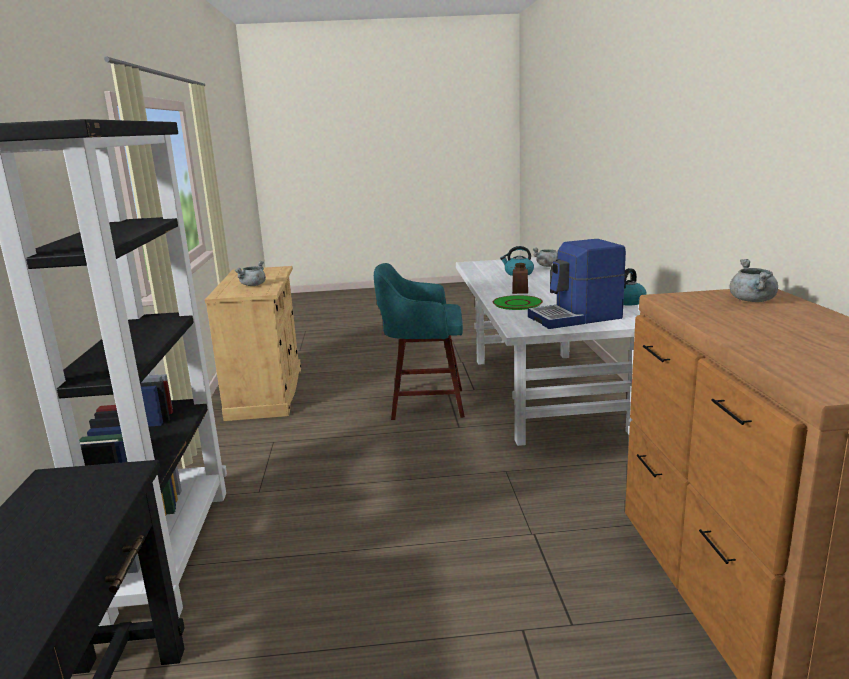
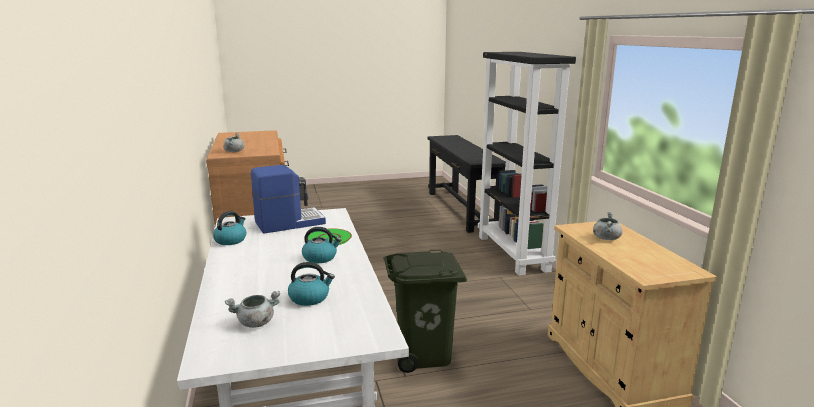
camera: 170 degrees right, 0 degrees up
(424, 404) = (424, 355): turquoise stool -> green trash can
(520, 291) = (320, 257): brown jar -> kettle

